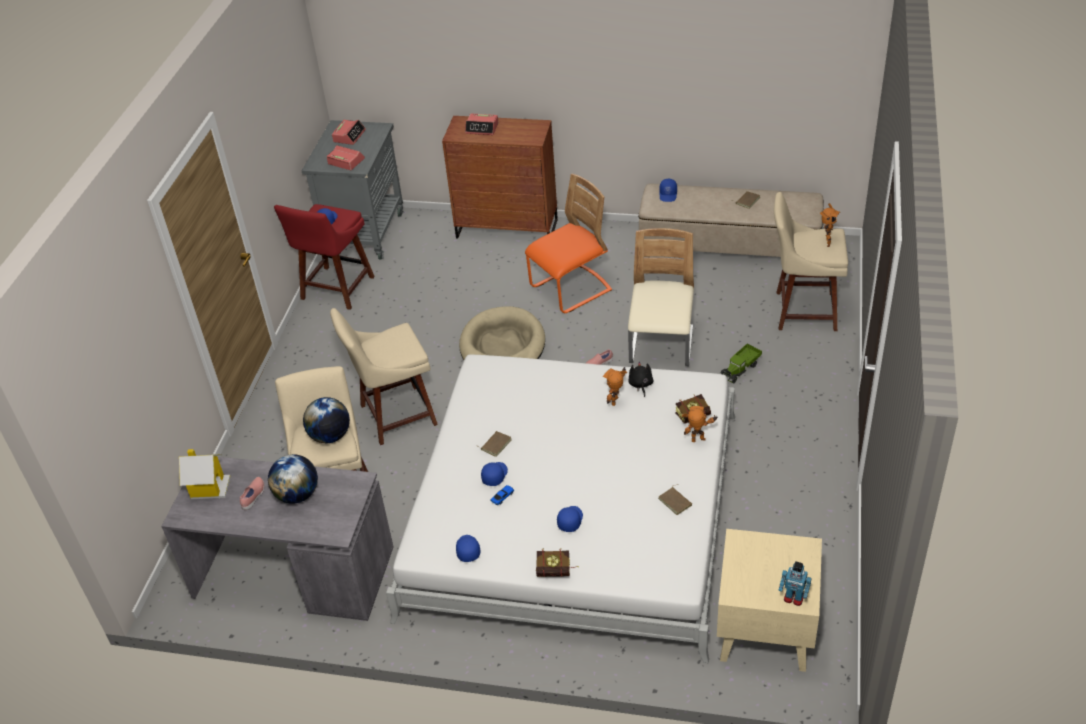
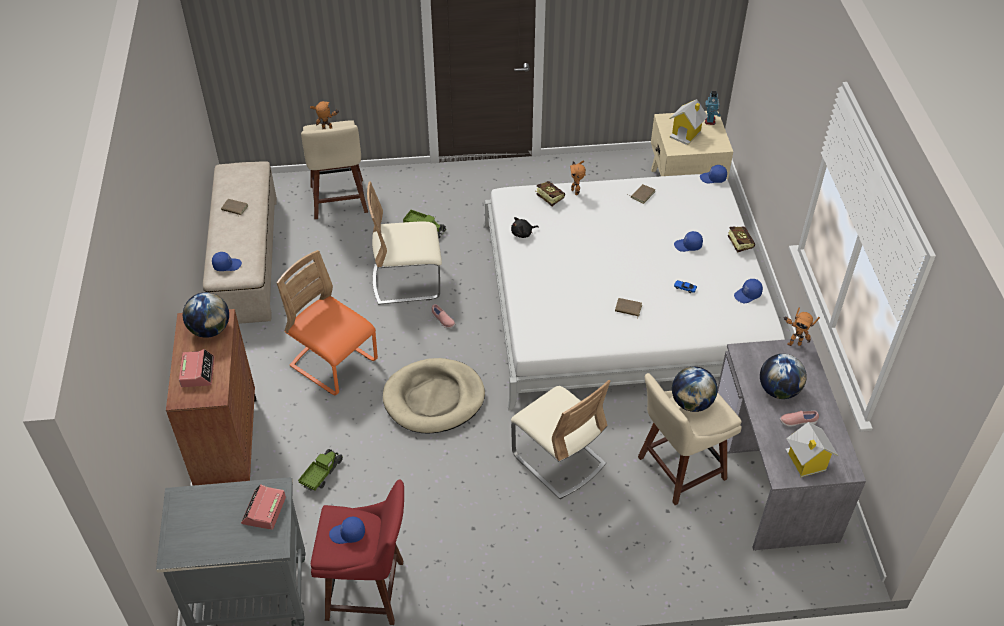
camera: 110 degrees left, 5 degrees up
(349, 136) = (200, 529): alarm clock -> none
(394, 415) = (558, 459): beige stool -> beige chair
(454, 274) = (322, 474): none -> toy truck
(494, 475) = (663, 300): blue cap -> blue cap (713, 178)
(524, 134) = (210, 329): none -> globe
(617, 402) = (549, 243): toy robot -> toy robot (793, 343)
(769, 561) = (686, 134): none -> toy house

